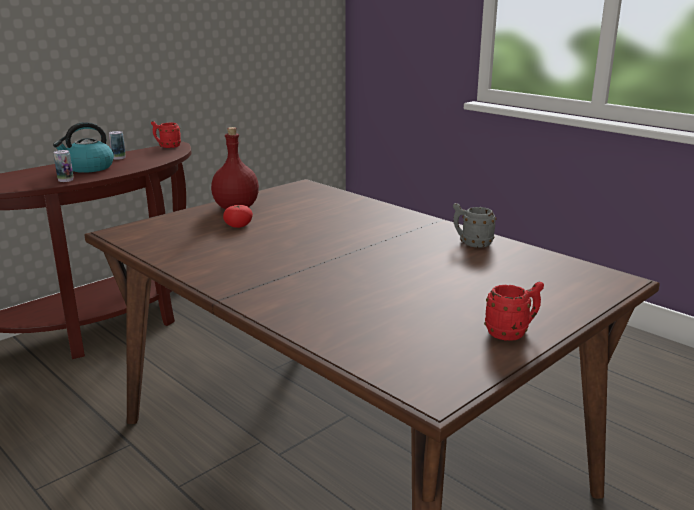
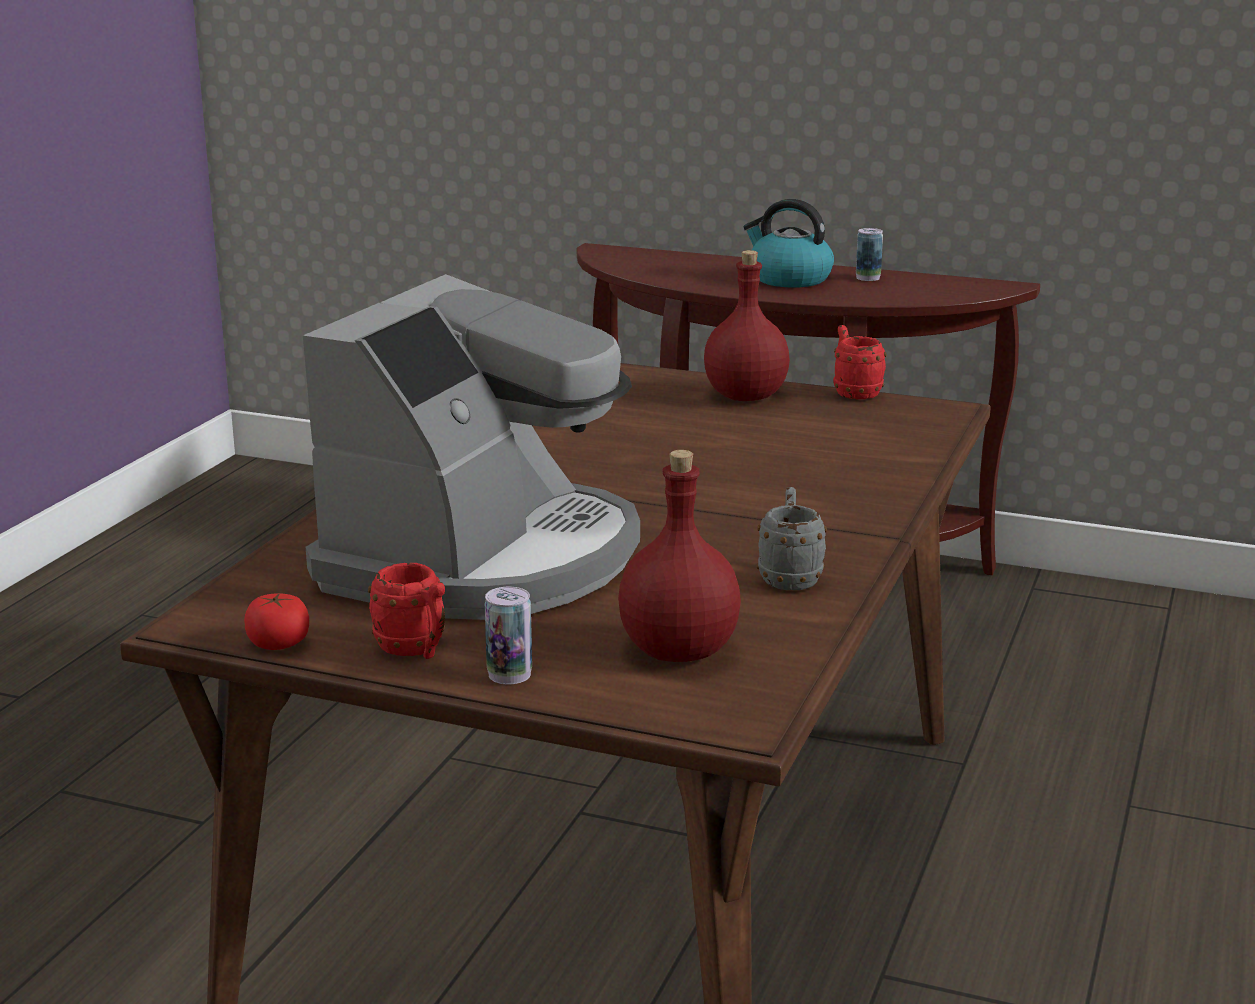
camera: 65 degrees right, 0 degrees up
(65, 180) = (713, 285): can -> can (509, 674)
(167, 146) = (984, 283): red mug -> red mug (853, 392)
(238, 225) = (668, 415): tomato -> tomato (278, 643)
(398, 297) = (485, 560): none -> coffee machine
(543, 277) = (678, 652): none -> red bottle

